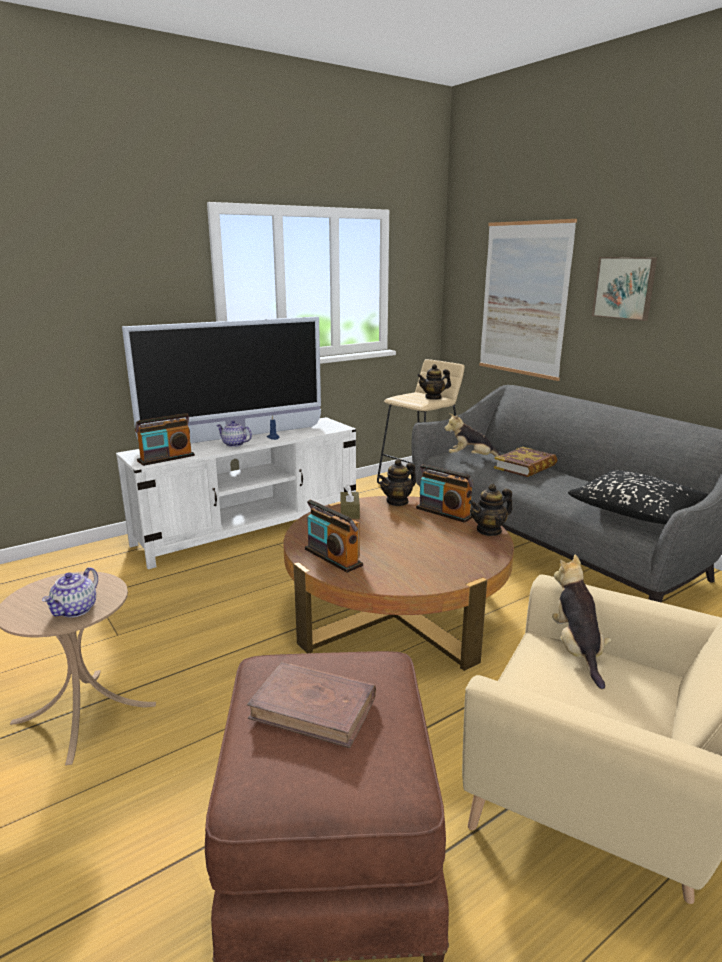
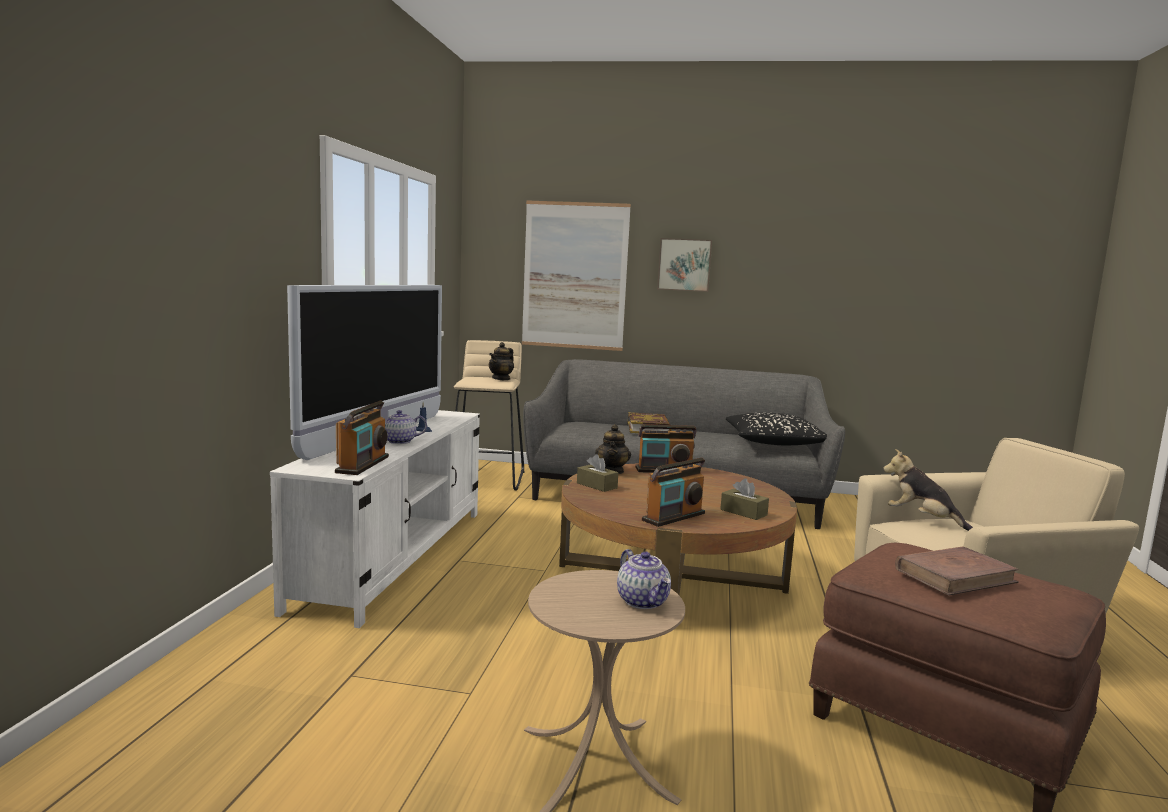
camera: 45 degrees left, 10 degrees down
(333, 557) = (674, 517): radio -> radio turned 45 degrees counterclockwise
(402, 573) = (743, 512): none -> brown tissue box
(471, 458) = (594, 429): plush toy -> none
(489, 530) = (721, 474): teapot -> none

